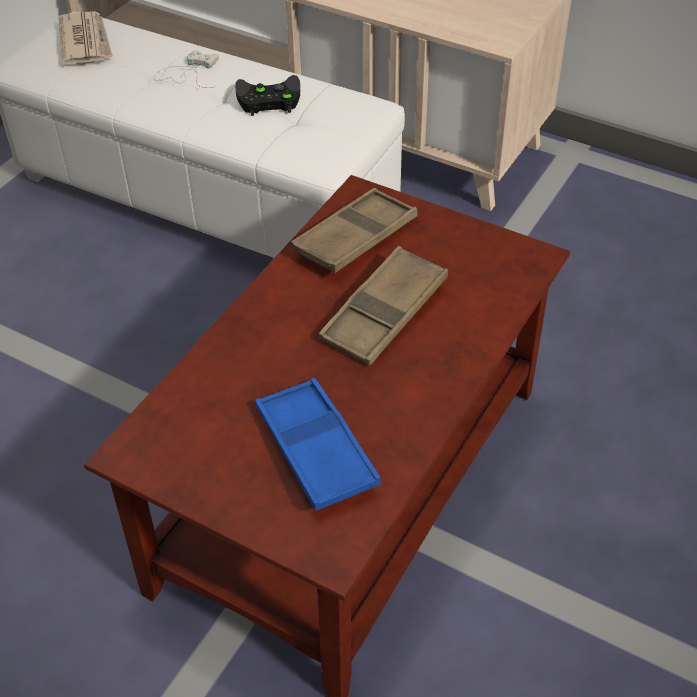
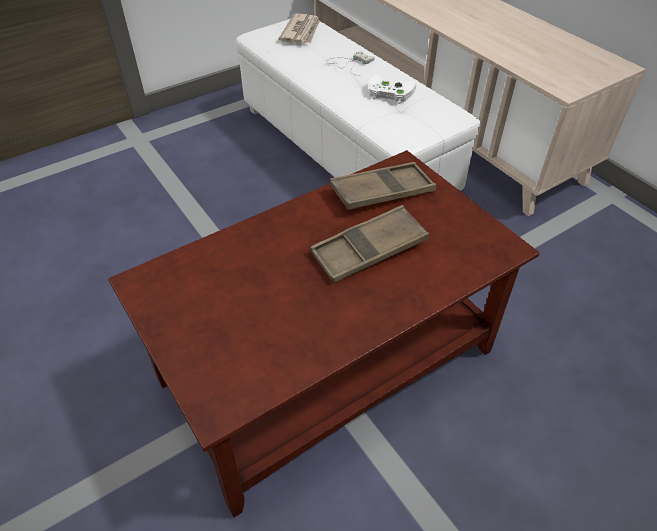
camera: 25 degrees right, 0 degrees up
(267, 100) = (388, 92): black game controller -> white game controller
(315, 450) = (257, 328): blue tray -> none

